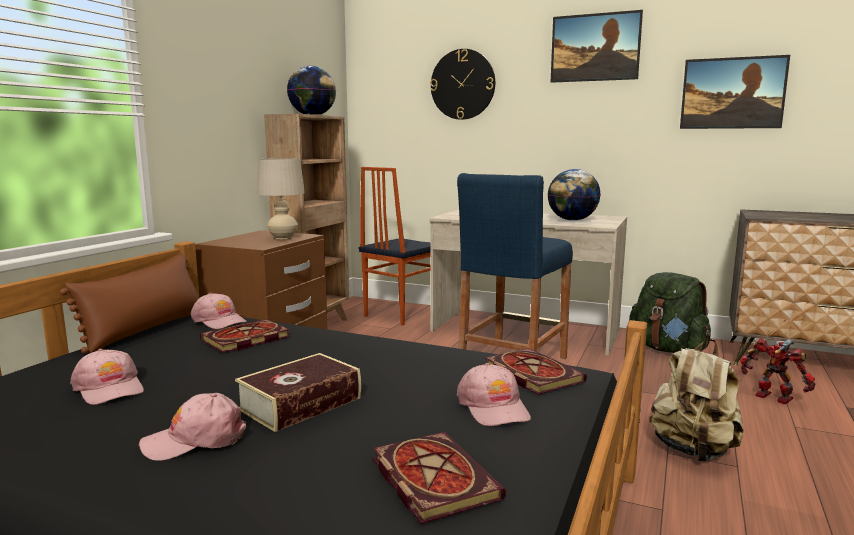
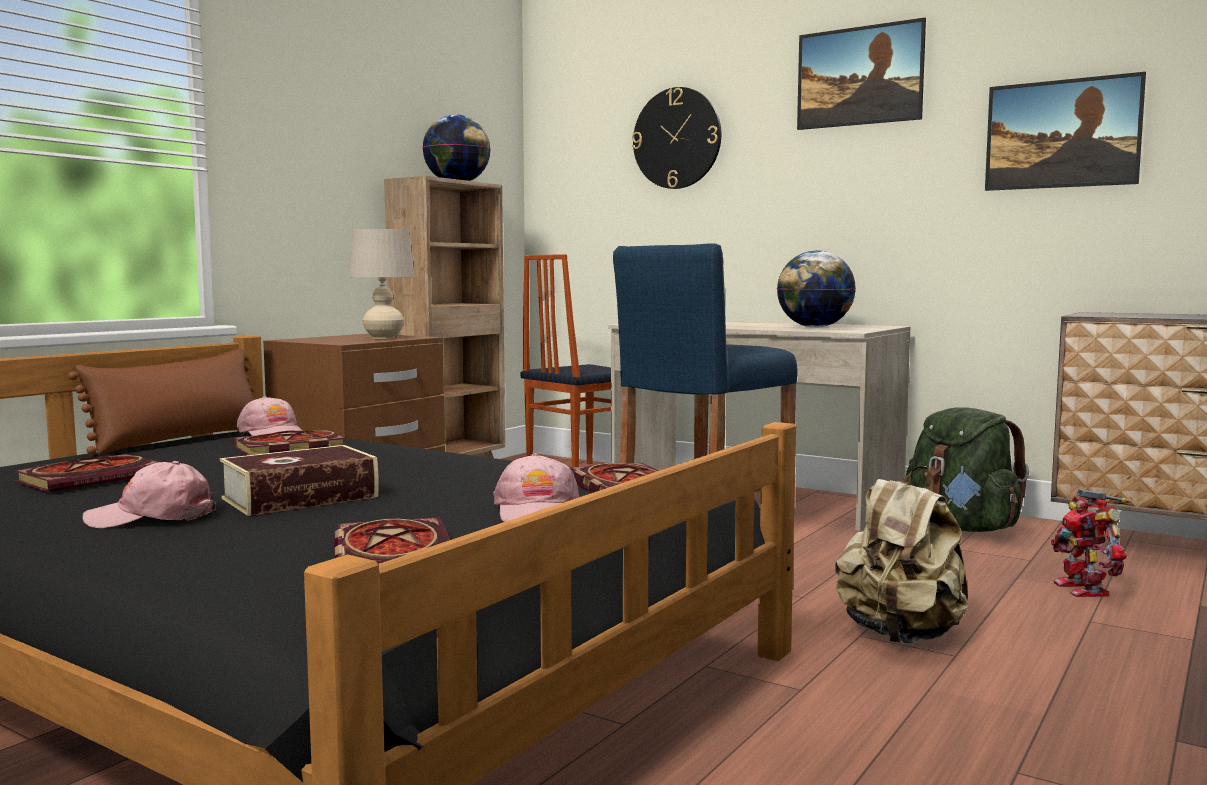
camera: 10 degrees right, 5 degrees down
(109, 388) = (93, 478): pink cap -> book
(773, 398) = (1085, 589): toy robot -> toy robot turned 150 degrees counterclockwise

